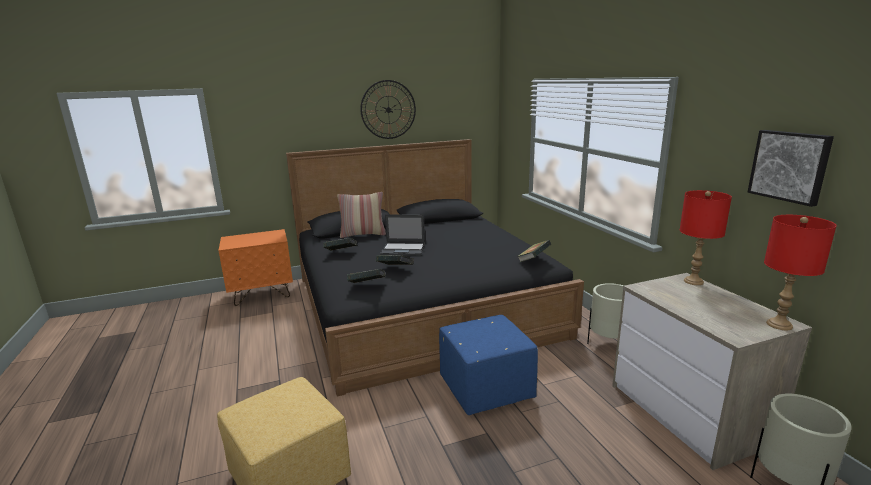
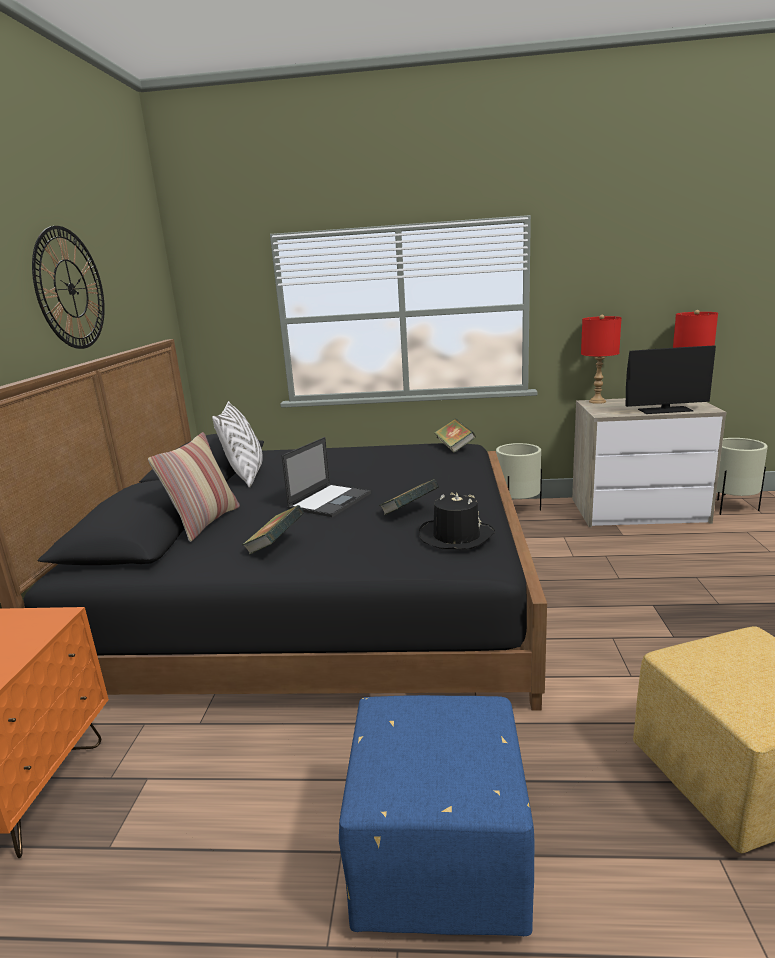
camera: 65 degrees left, 0 degrees up
(367, 286) = (456, 536): book -> black hat
(430, 225) = (246, 476): none -> white pillow
(486, 389) = (568, 588): blue ottoman -> blue ottoman (436, 859)
(698, 314) = (665, 410): none -> monitor
(789, 166) = (654, 279): picture -> none

